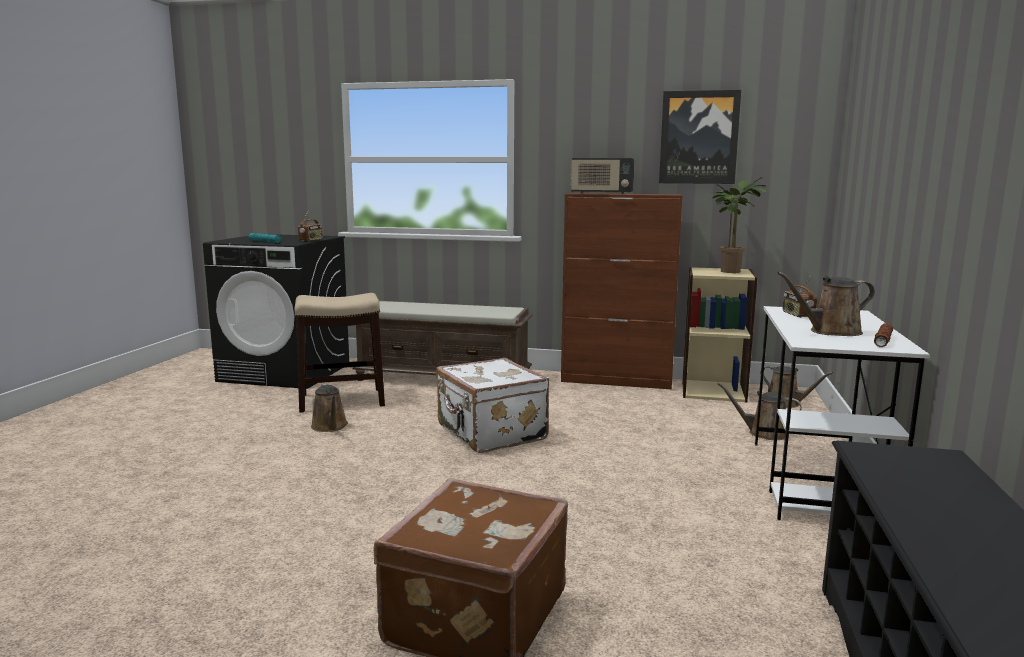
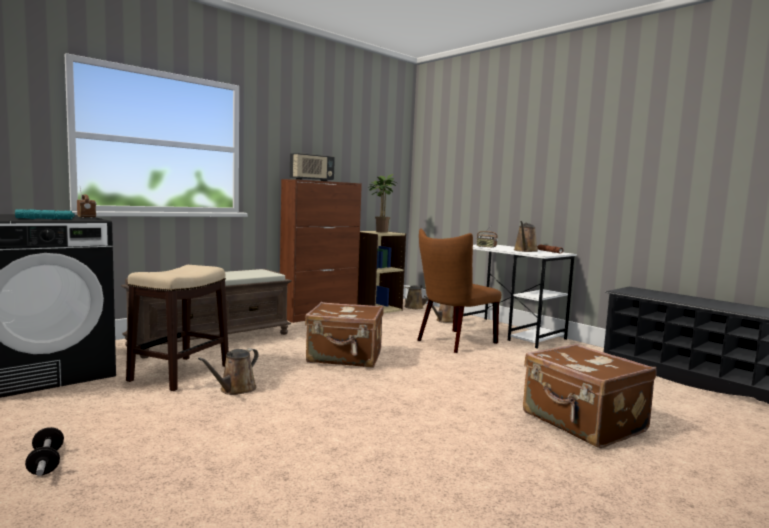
camera: 55 degrees left, 5 degrees down
(140, 430) = (46, 463): none -> dumbbell
(330, 427) = (235, 390): brown watering can -> brown watering can turned 105 degrees clockwise
(490, 433) = (345, 357): white suitcase -> brown suitcase
(670, 462) = (453, 342): none -> brown chair
(699, 137) = (352, 147): picture -> none

